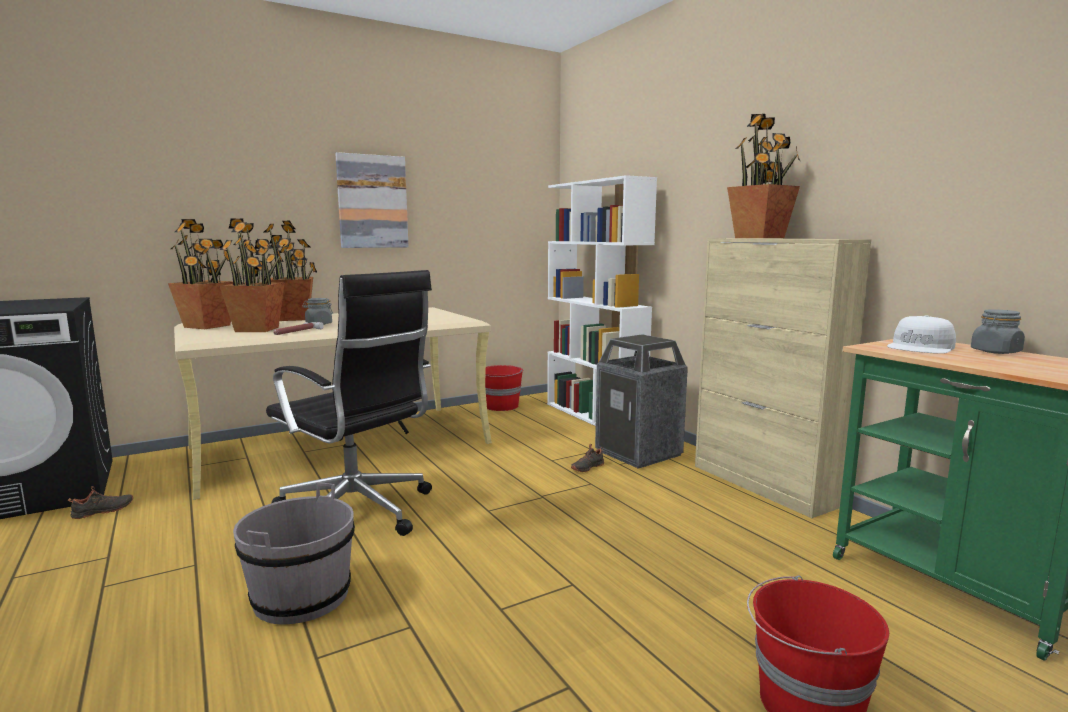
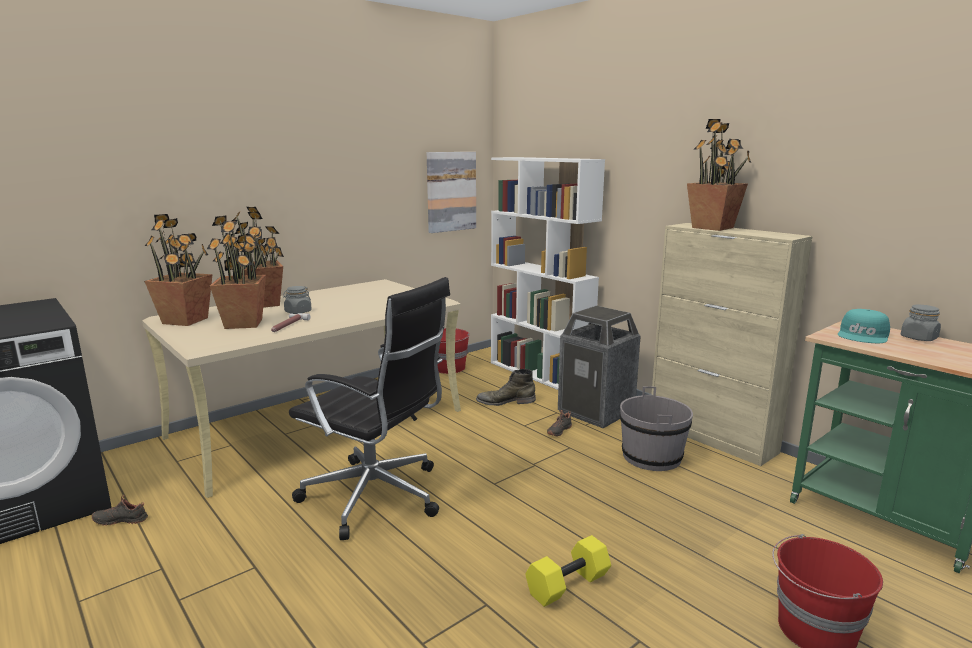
camera: 10 degrees left, 5 degrees up
(103, 511) = (121, 520): black shoe -> black shoe turned 135 degrees counterclockwise
(302, 597) = (376, 588): grey bucket -> grey bucket (652, 457)
(372, 202) = (326, 179): picture -> picture (451, 191)
(514, 618) = (568, 586): none -> yellow dumbbell
(543, 438) = (505, 401): none -> green boot
(921, 347) = (864, 335): white cap -> turquoise cap

